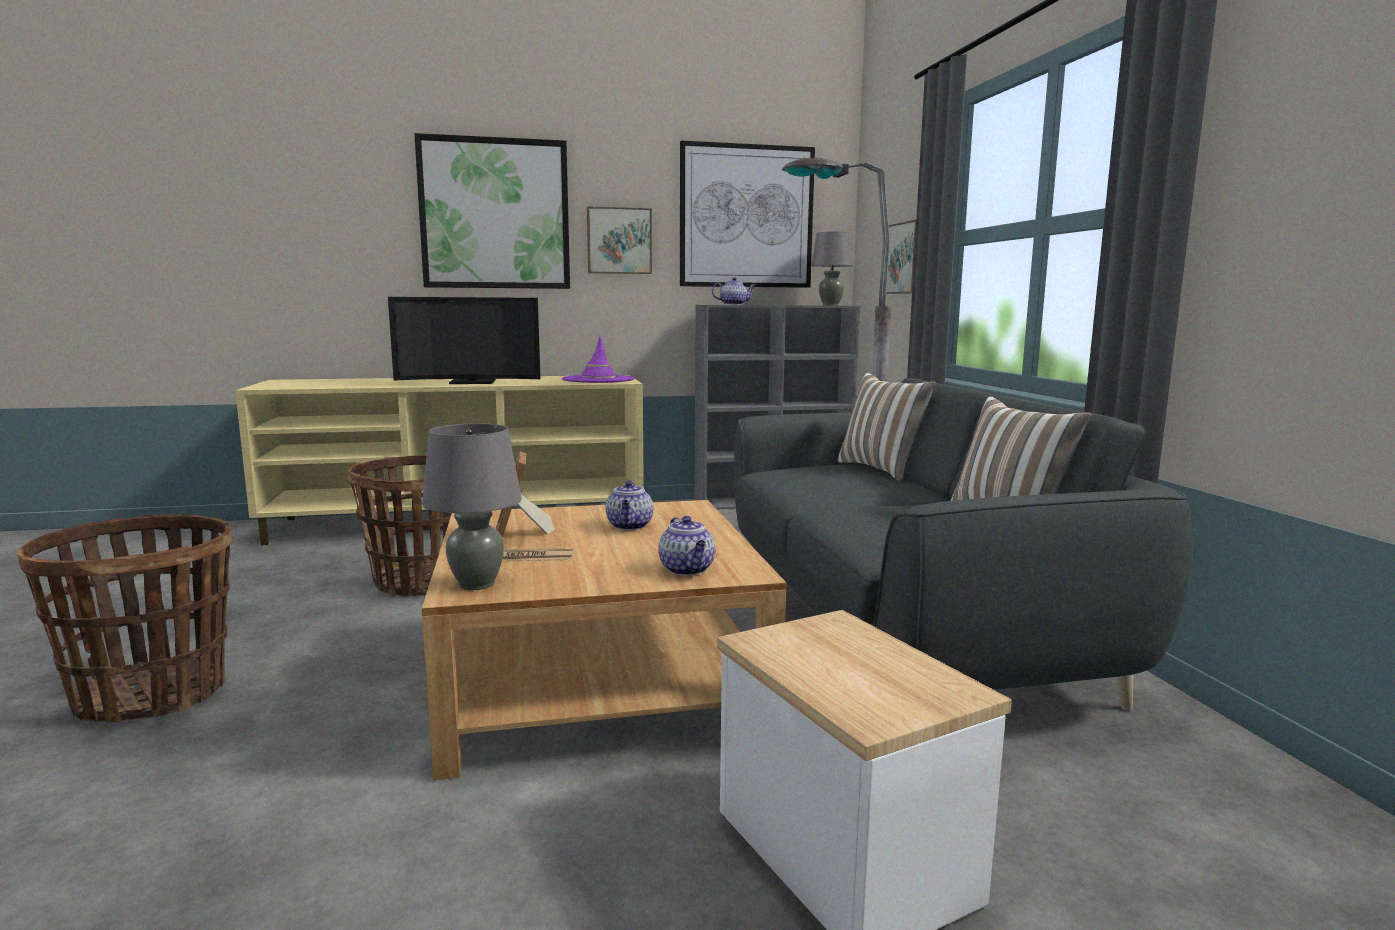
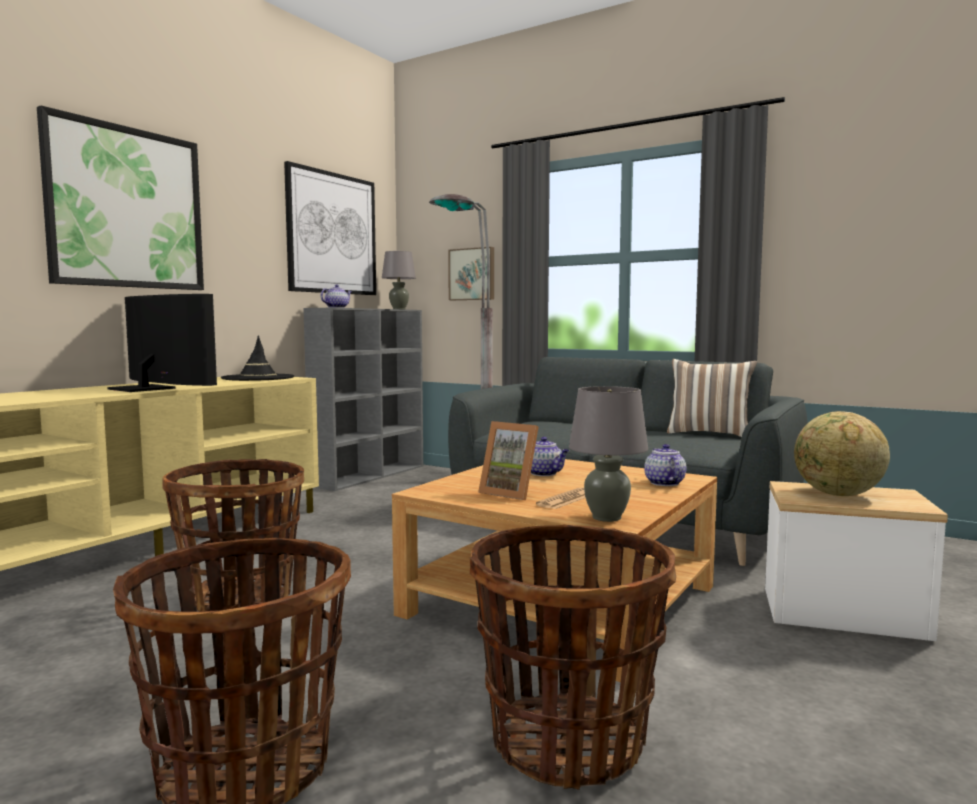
camera: 45 degrees left, 5 degrees down
(285, 789) = (568, 741): none -> basket
(471, 382) = (151, 388): television -> television turned 90 degrees counterclockwise
(598, 379) = (258, 378): purple hat -> black hat
(619, 241) = (240, 246): picture -> none
(688, 570) = (663, 483): teapot -> teapot turned 120 degrees counterclockwise
(835, 657) = (837, 495): none -> globe
(881, 469) = (558, 421): pillow -> none

